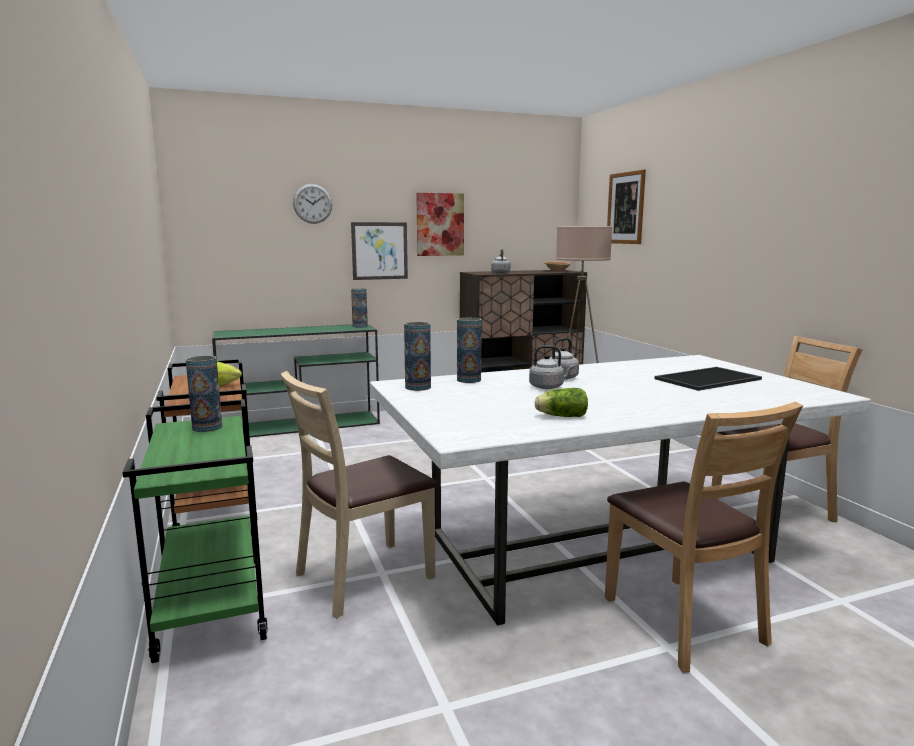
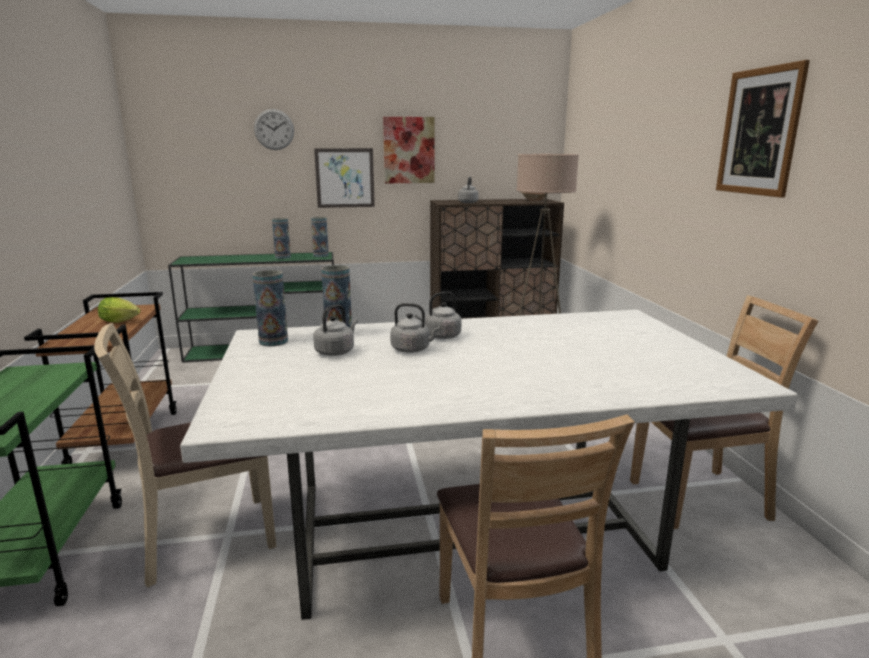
camera: 10 degrees right, 5 degrees up
(207, 427) = (44, 376): vase -> vase (283, 257)
(484, 391) = (336, 351): none -> grey kettle
(560, 416) = (377, 396): lettuce -> none
(626, 208) = (604, 132): picture -> picture (759, 132)
(708, 379) = (611, 349): tray -> none

